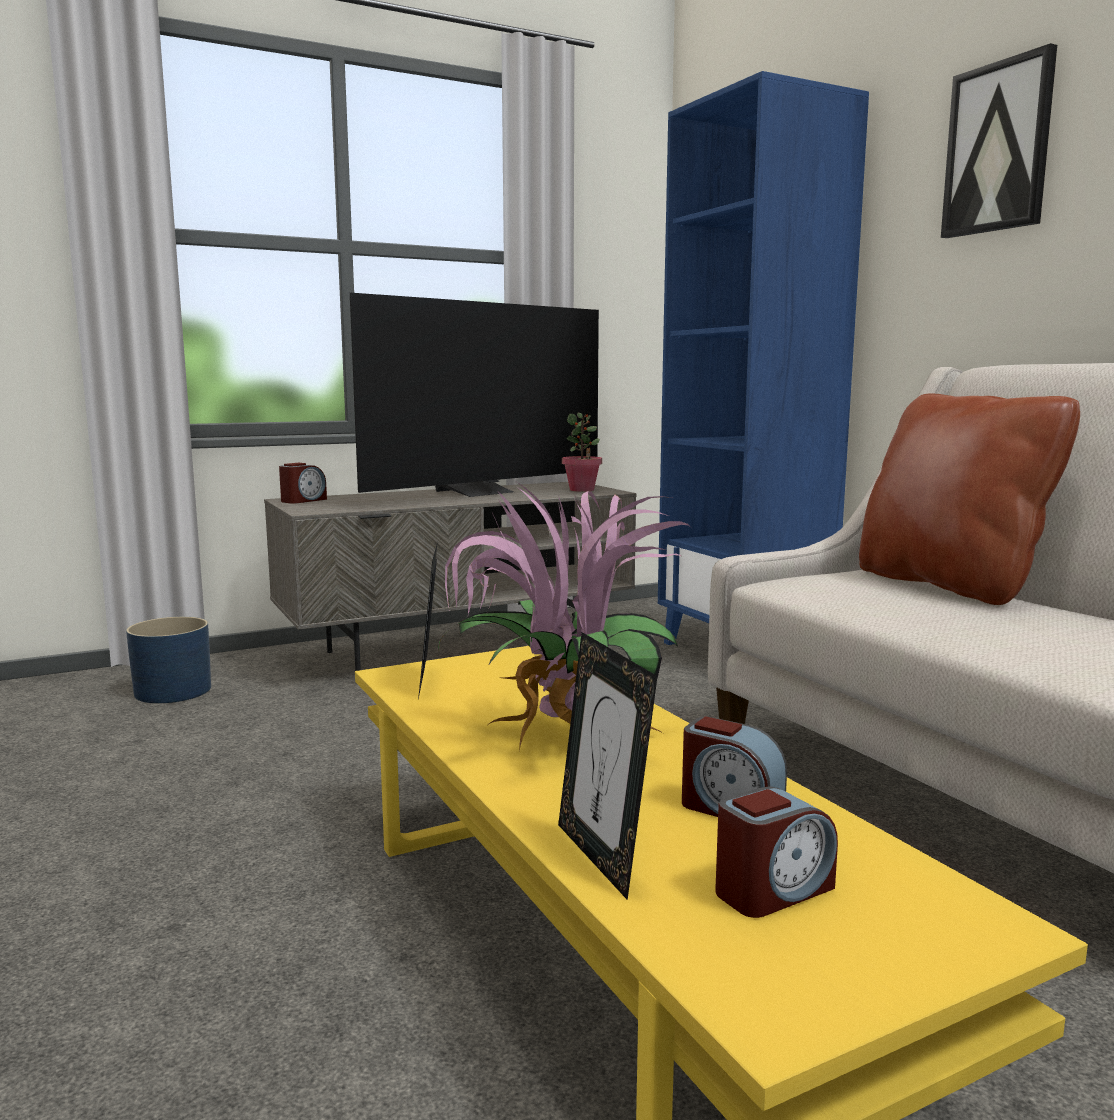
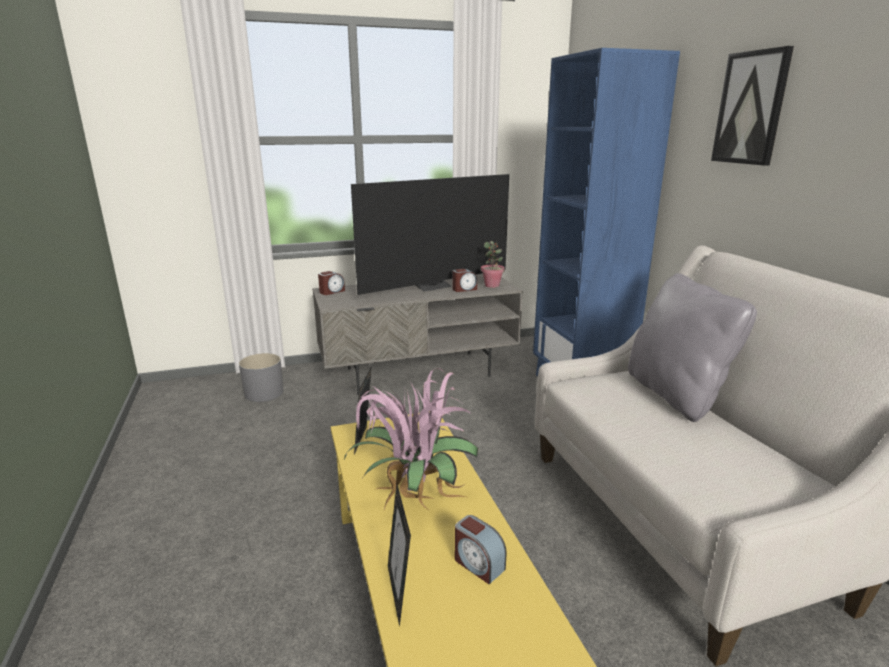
camera: 10 degrees right, 10 degrees up
(173, 691) = (264, 393): blue planter -> grey planter
(773, 890) = (472, 630): alarm clock -> alarm clock (464, 289)
(950, 585) = (675, 394): brown pillow -> grey pillow

